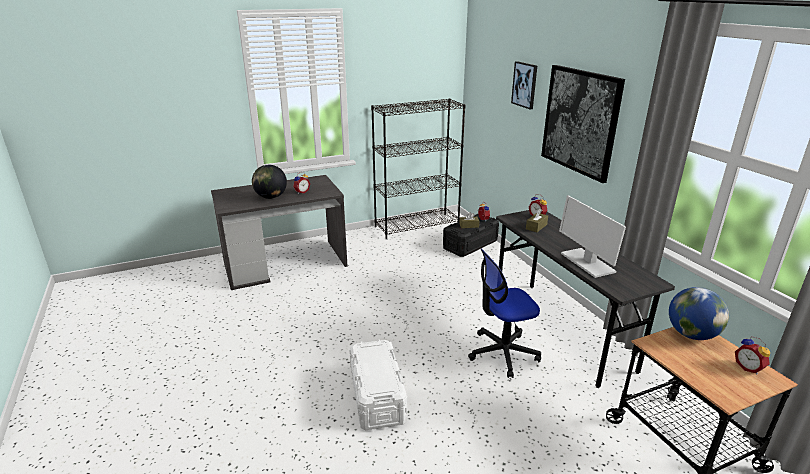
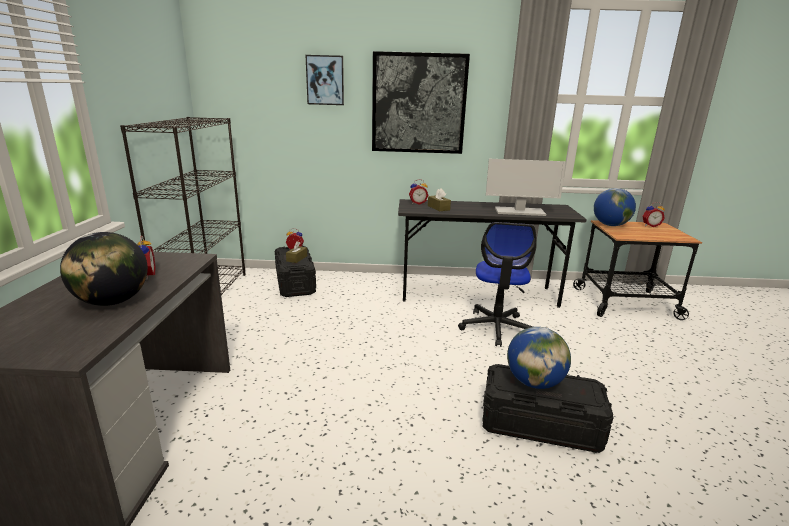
camera: 65 degrees left, 5 degrees down
(375, 360) = (534, 382): none -> globe
(377, 396) = (539, 424): white storage box -> black storage box

